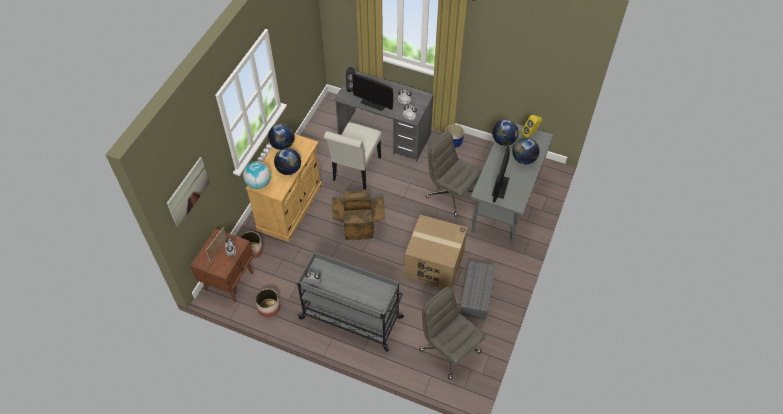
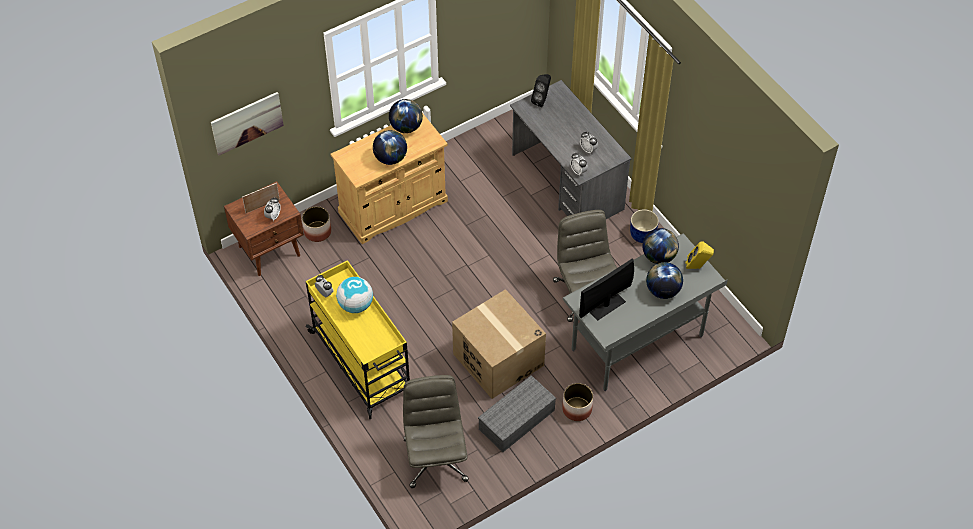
camera: 35 degrees right, 0 degrees up
(258, 183) = (347, 156): globe -> globe (355, 305)
(269, 308) = (287, 302): planter -> planter (576, 409)
(352, 318) = (362, 364): grey cart -> yellow cart
(355, 171) = (498, 206): white chair -> none
(359, 226) = (451, 270): cardboard box -> none
(373, 103) = (551, 132): monitor -> none

